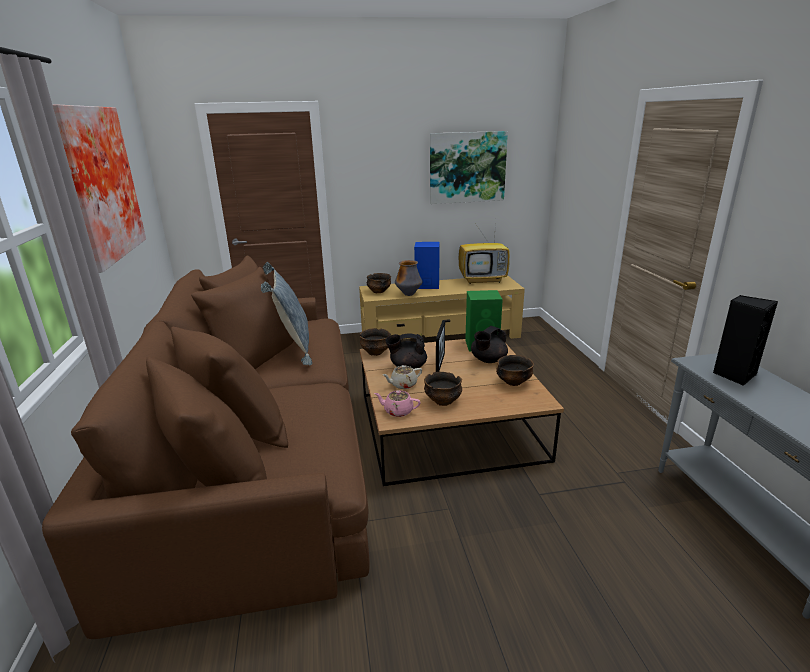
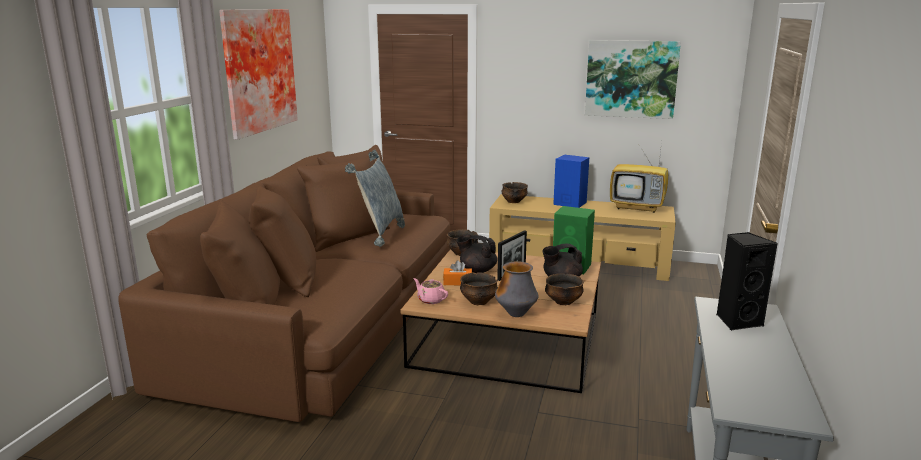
camera: 25 degrees right, 5 degrees down
(403, 385) = (457, 282): beige teapot -> orange tissue box
(408, 294) = (540, 208): vase -> vase (516, 314)

